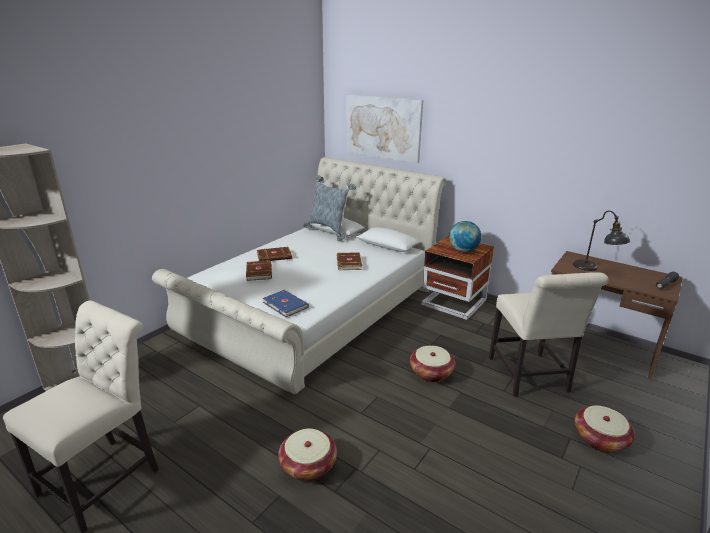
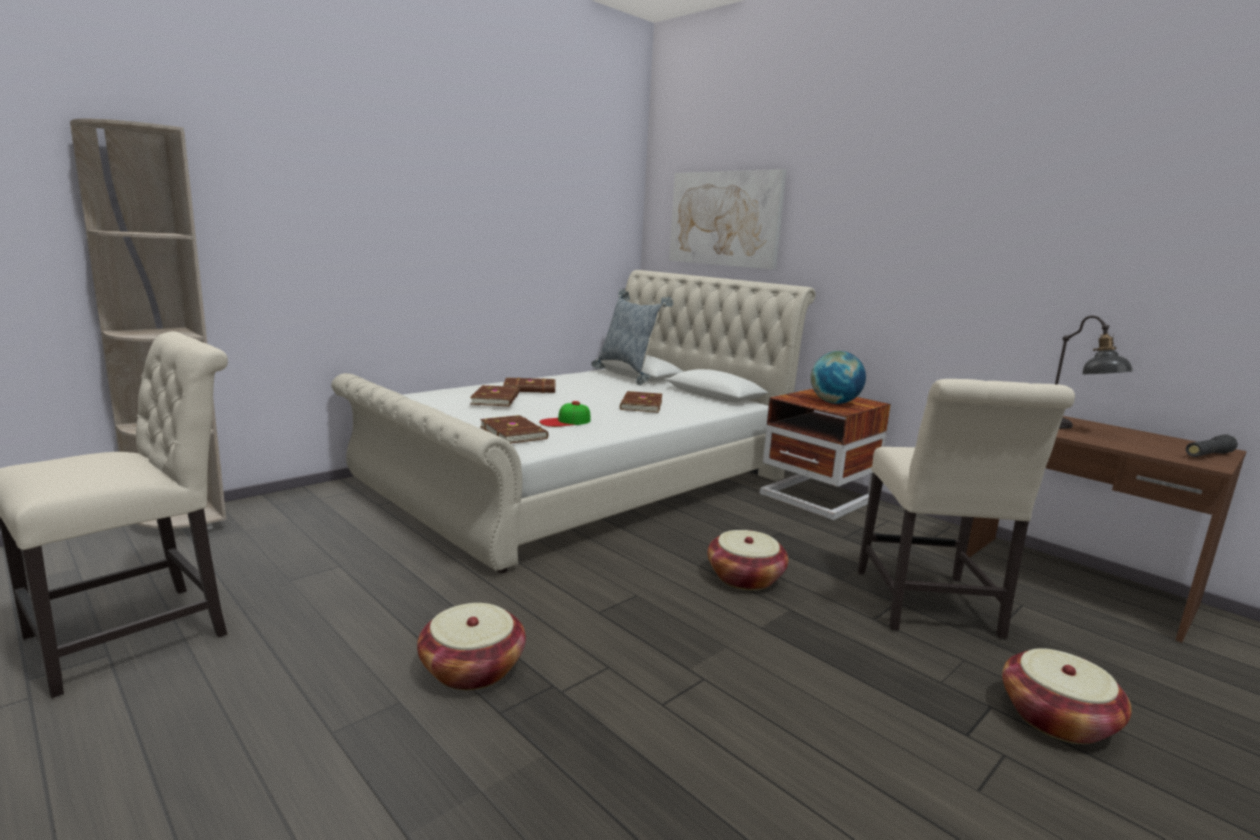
camera: 10 degrees right, 10 degrees down
(286, 304) = (514, 433): blue book -> brown book
(311, 288) = (565, 421): none -> cap

